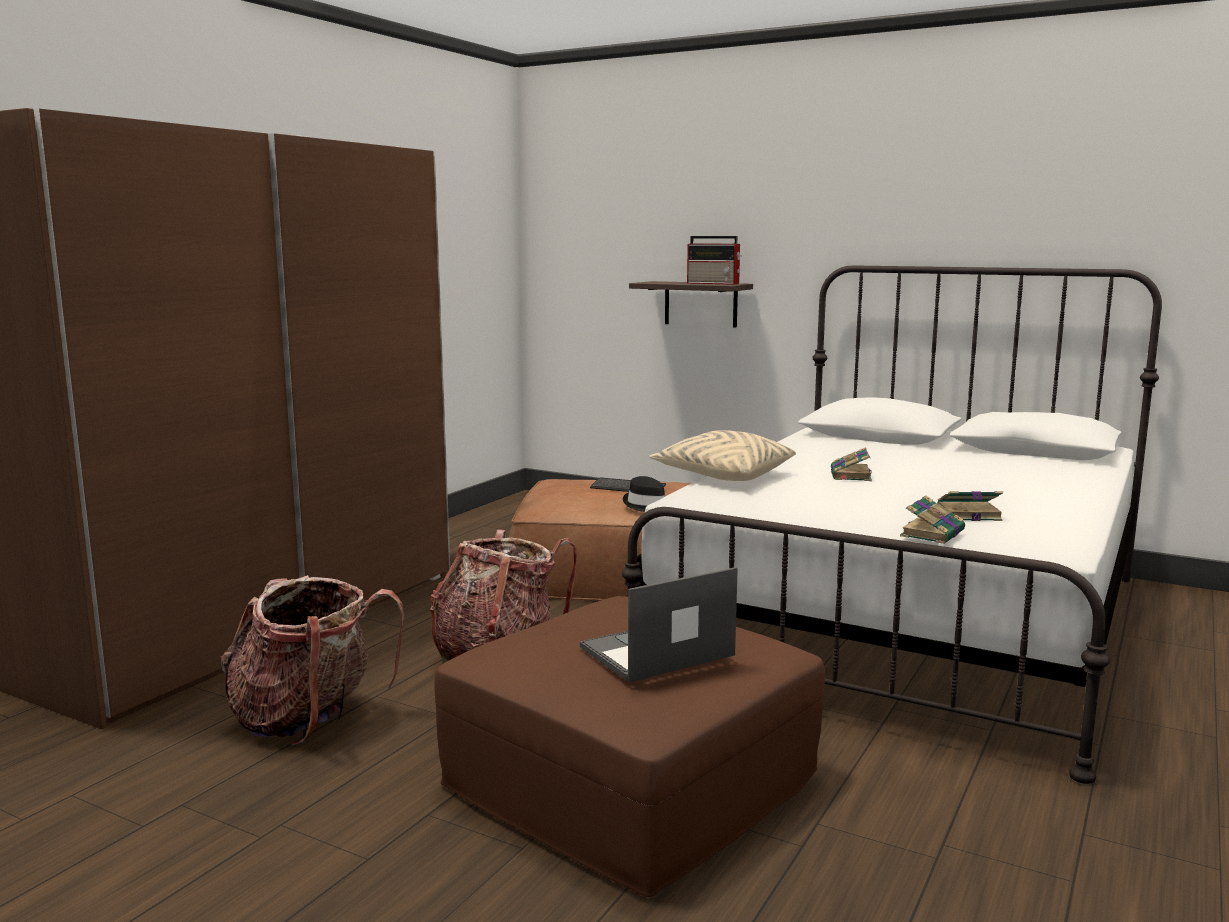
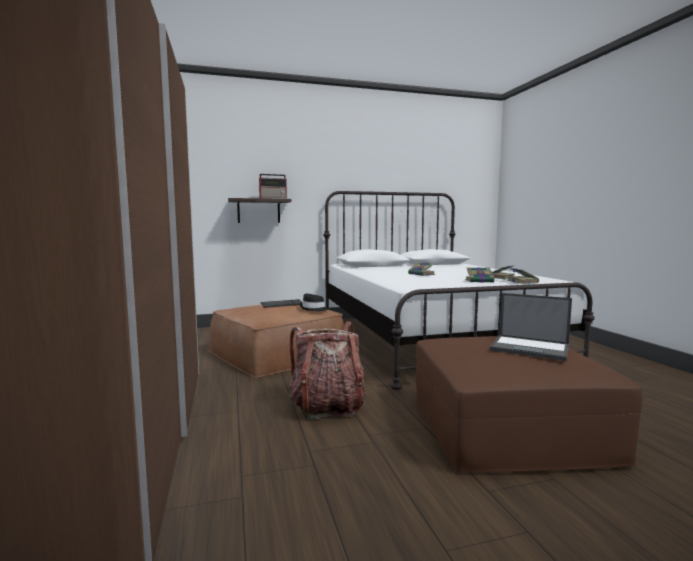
camera: 45 degrees left, 5 degrees down
(309, 720) = (304, 483): backpack -> none
(655, 652) = (531, 348): laptop -> laptop turned 75 degrees counterclockwise
(723, 476) = (384, 280): beige pillow -> none
(872, 514) = (480, 281): none -> book

